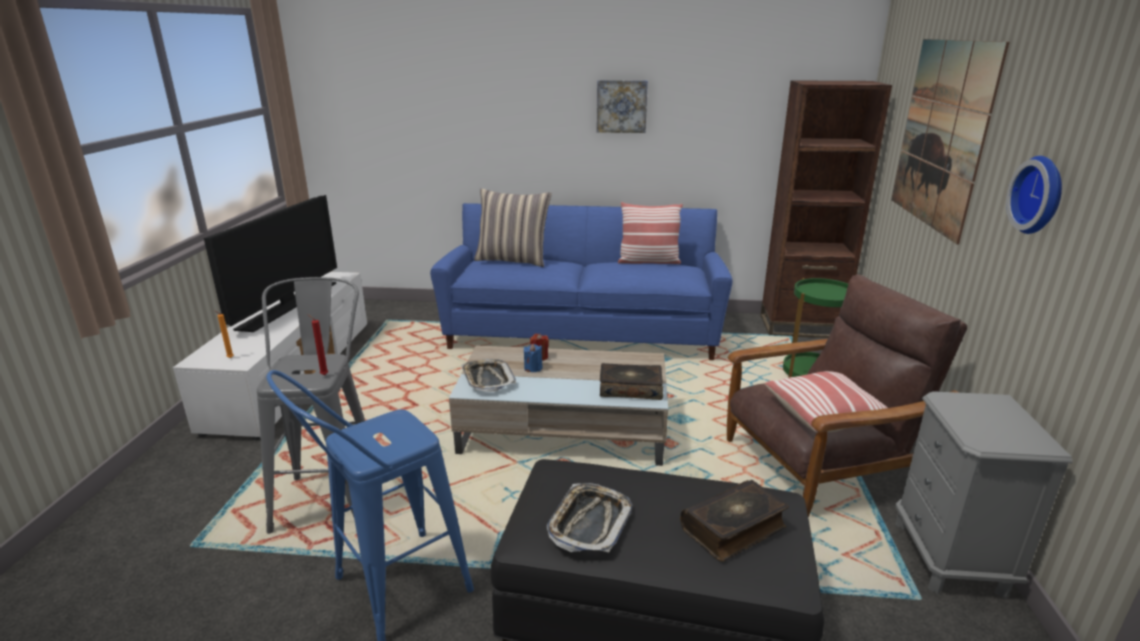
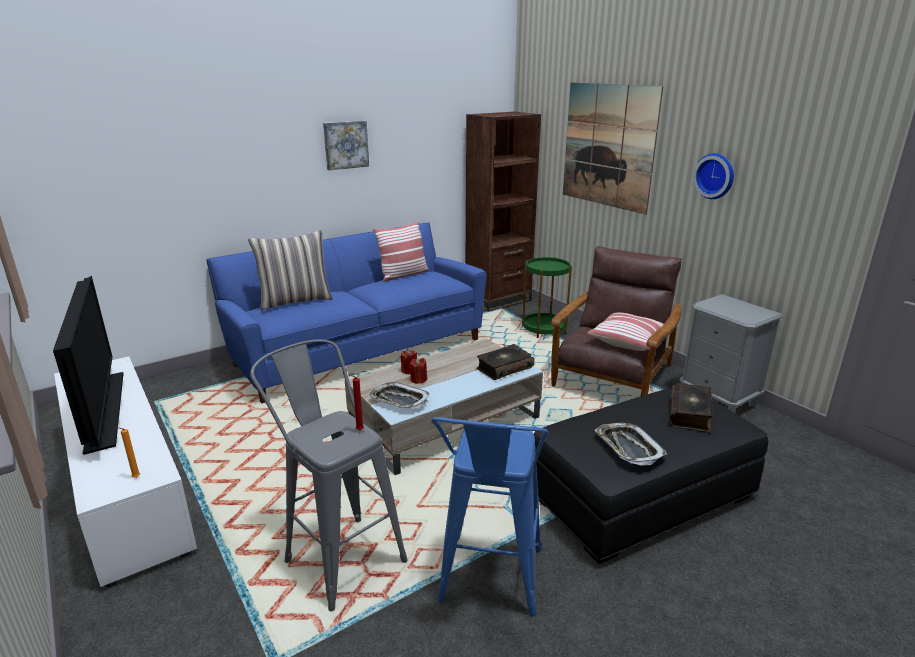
camera: 40 degrees left, 0 degrees up
(533, 368) = (418, 380): blue candle -> red candle

